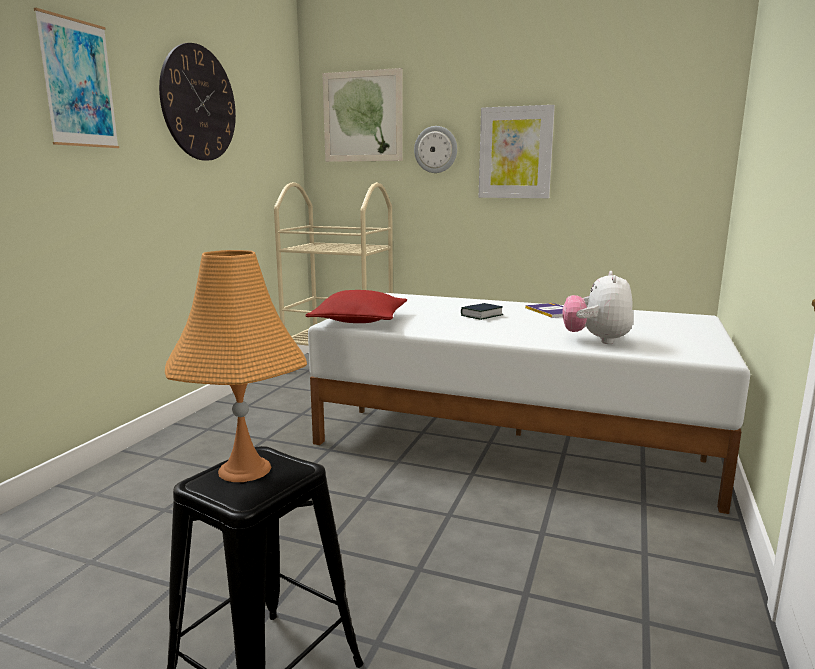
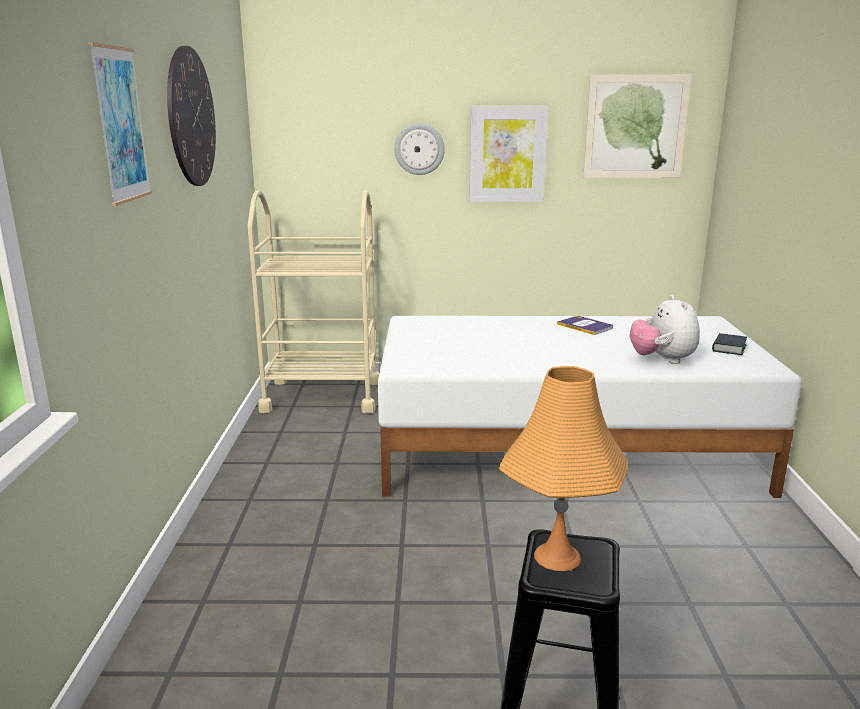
camera: 20 degrees left, 5 degrees up
(359, 320) = (421, 361): red pillow -> none
(362, 116) = (329, 110): picture -> picture (635, 127)
(481, 315) = (529, 339): book -> book (728, 348)

